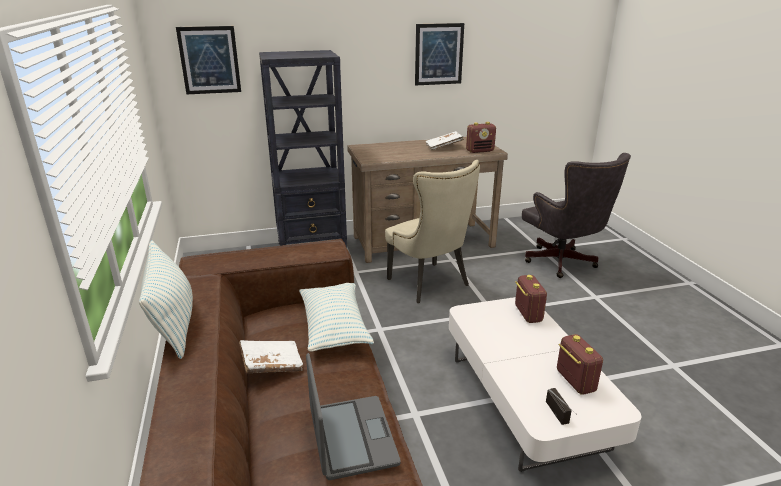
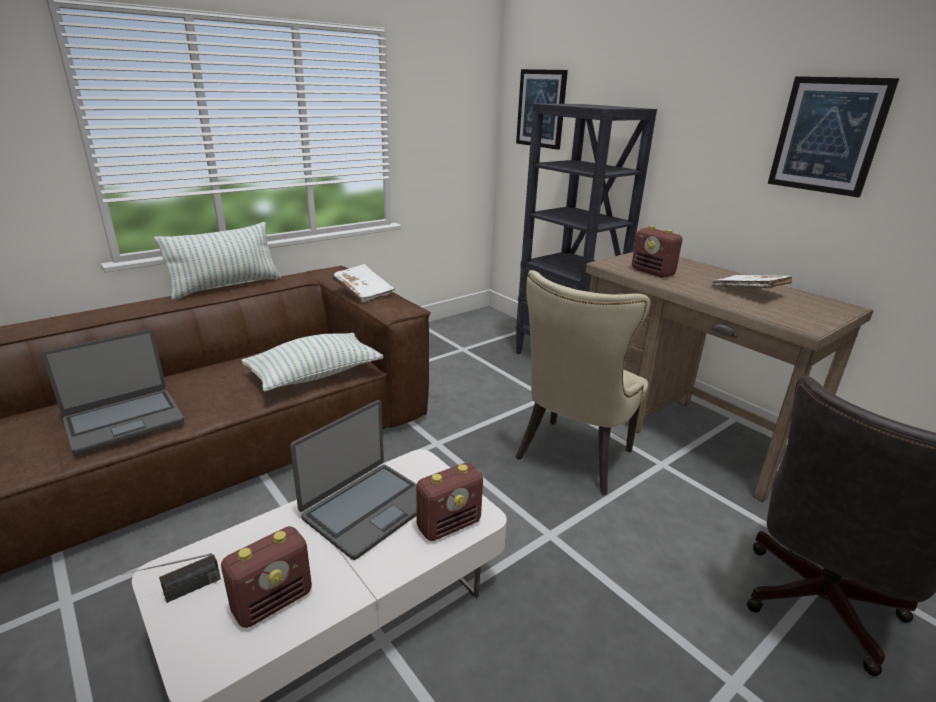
camera: 65 degrees right, 0 degrees up
(272, 364) = (238, 360): white book -> white book (364, 292)
(480, 151) = (783, 317): radio -> radio (653, 272)
(504, 338) = (368, 508): none -> laptop

